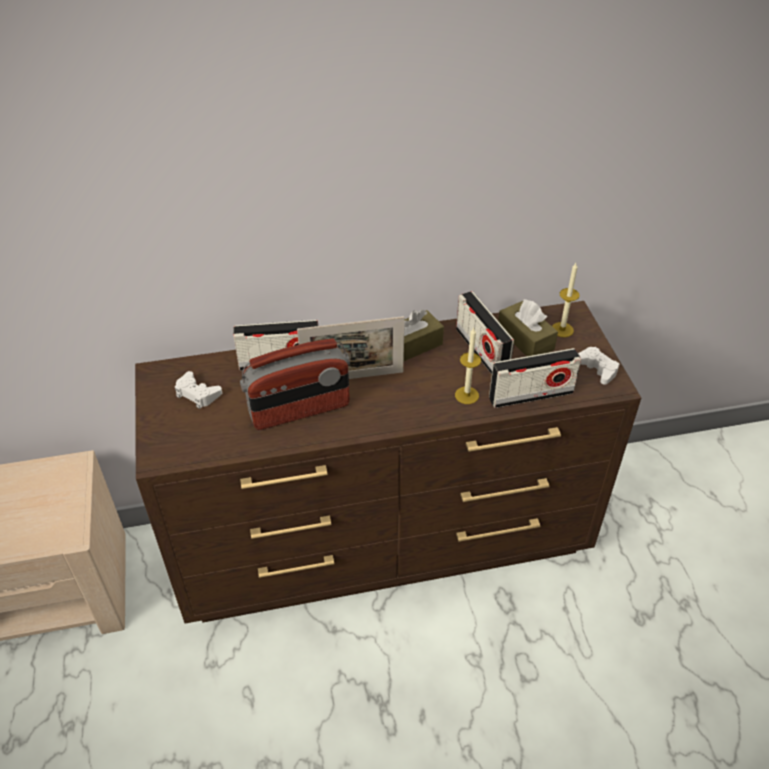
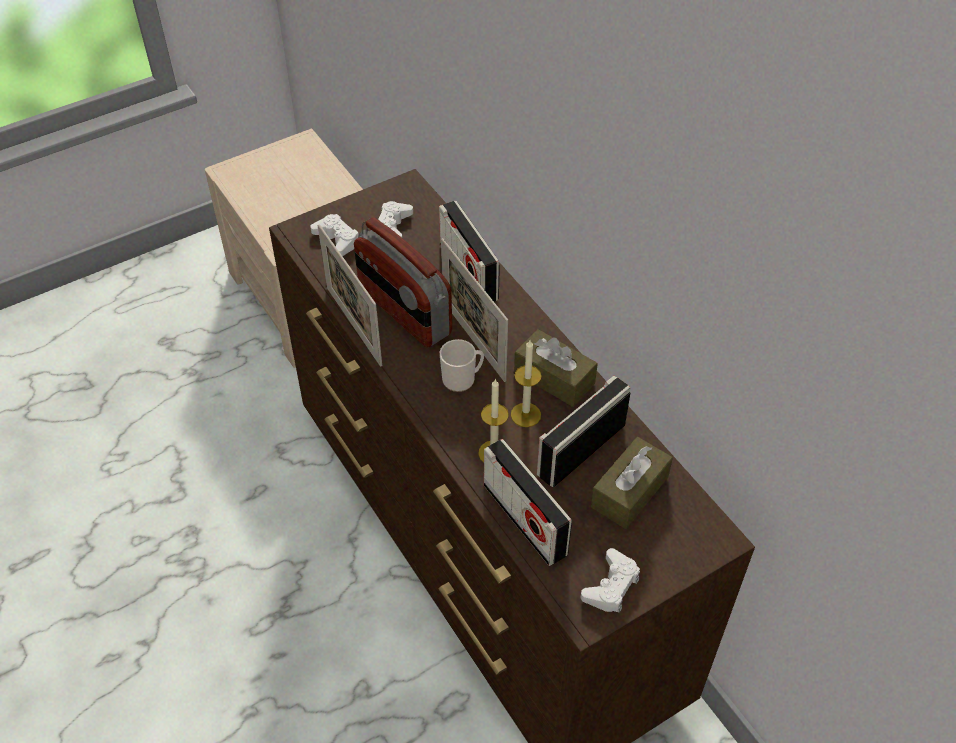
camera: 70 degrees right, 5 degrees up
(187, 433) = (337, 239): none -> white game controller
(297, 445) = (353, 325): none -> picture frame
(388, 394) = (462, 379): none -> mug
(562, 329) = (672, 530): candle -> candle (525, 415)

